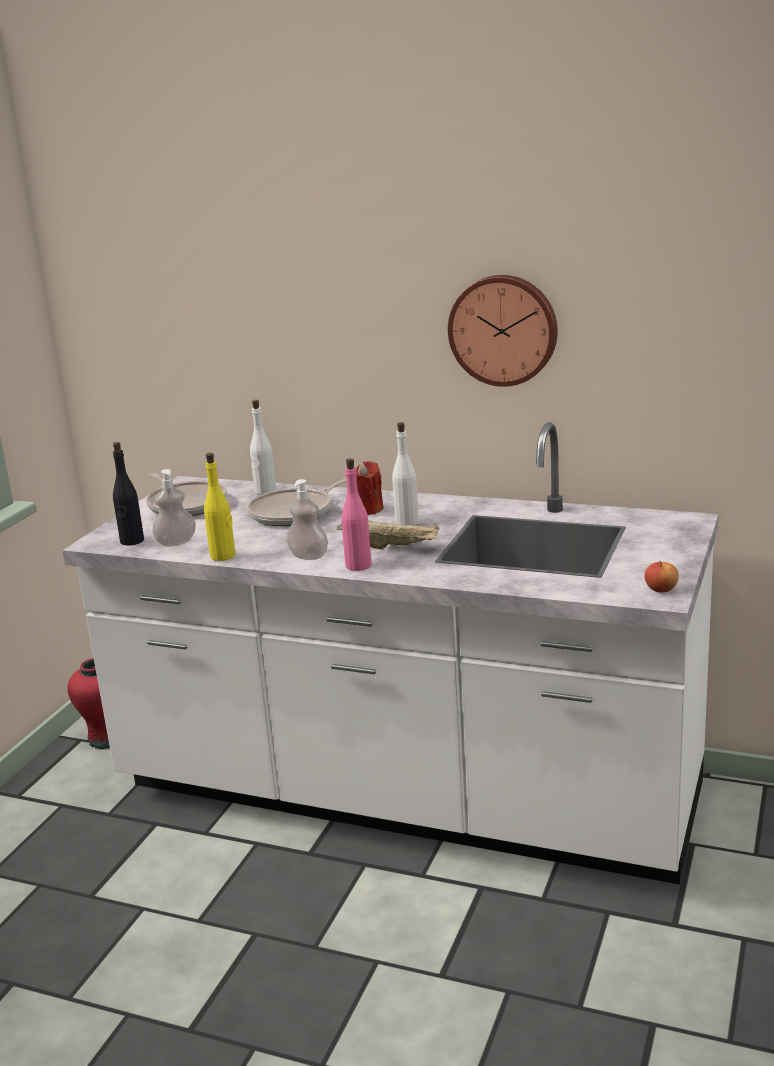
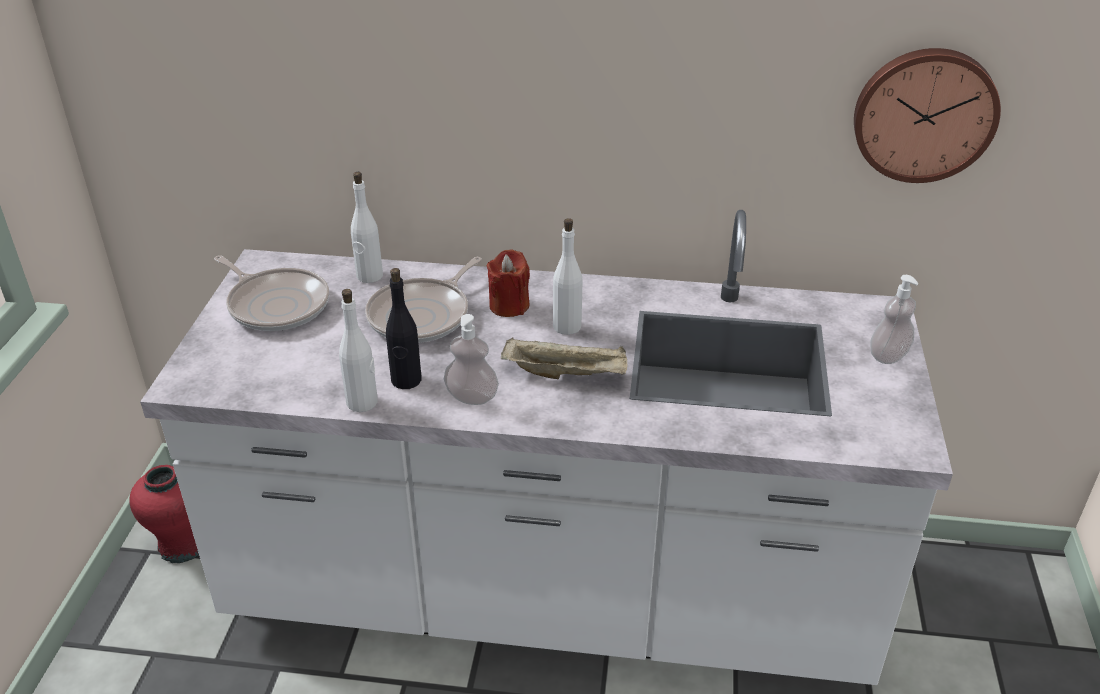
camera: 15 degrees left, 15 degrees up
(132, 541) = (230, 379): black bottle -> black bottle (406, 380)
(176, 542) = (290, 379): soap dispenser -> soap dispenser (888, 355)
(223, 556) = (362, 402): yellow bottle -> white bottle
(358, 565) = (540, 411): pink bottle -> none
(503, 329) = (680, 91): wall clock -> wall clock (924, 114)
(661, 589) = (907, 434): apple -> none

